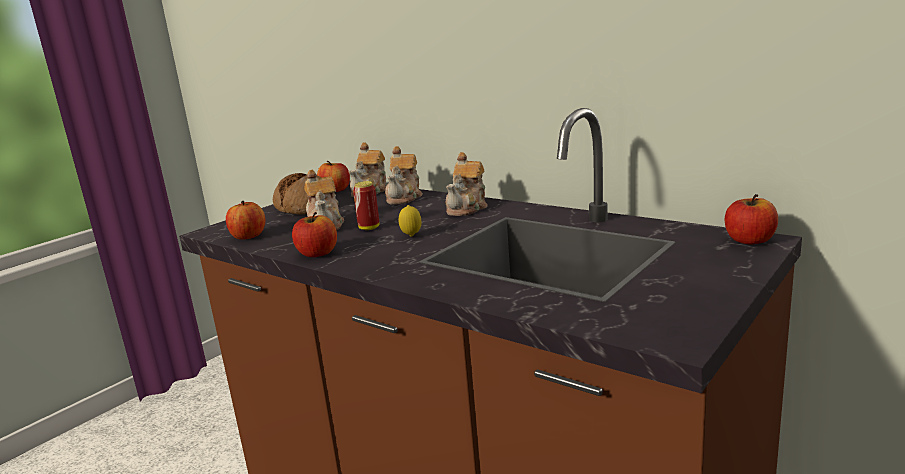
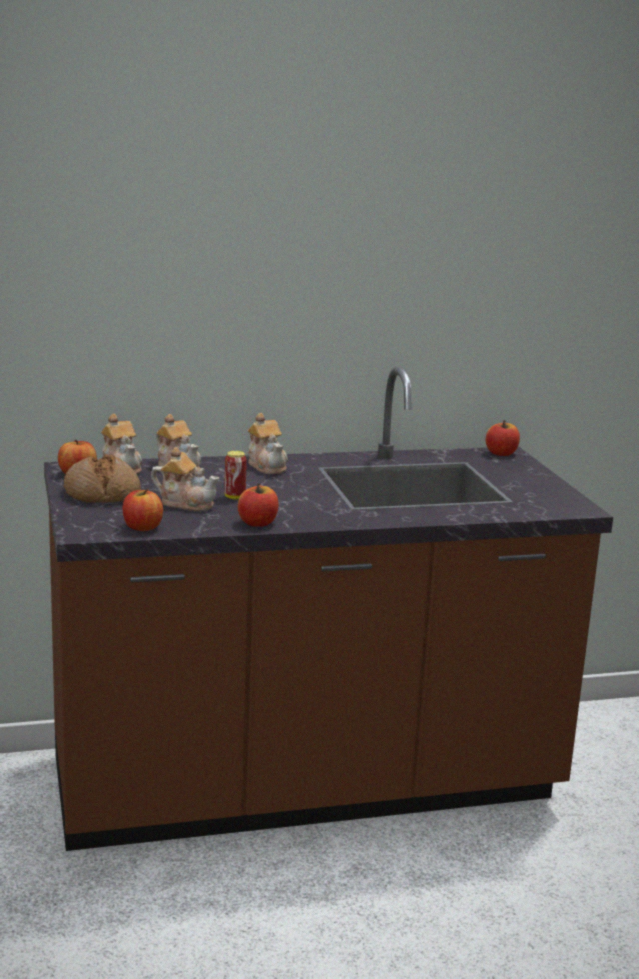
camera: 55 degrees left, 0 degrees up
(411, 236) = (291, 495): lemon -> none

